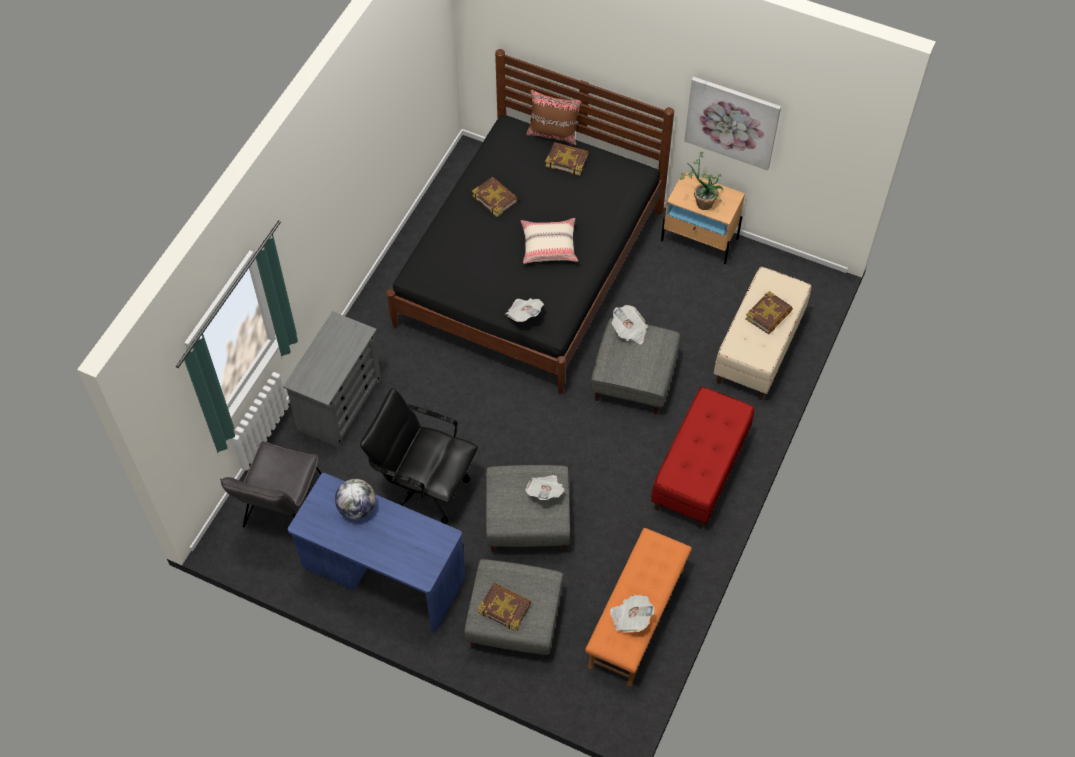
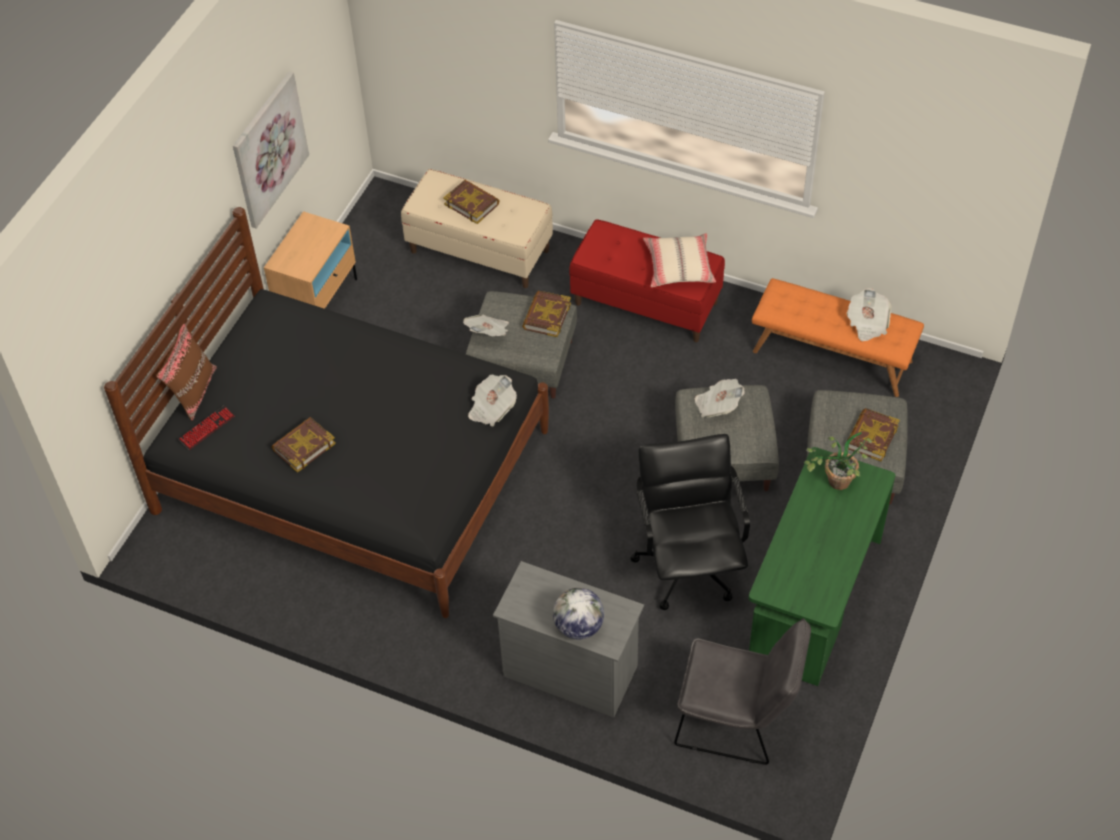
camera: 90 degrees left, 5 degrees down
(357, 508) = (795, 554): globe -> globe (578, 626)
(383, 574) = (813, 599): blue desk -> green desk
(424, 487) = (688, 565): black office chair -> black office chair turned 150 degrees clockwise
(517, 143) = (207, 428): none -> keyboard
(549, 245) = (384, 387): beige pillow -> beige pillow (678, 266)
(567, 160) = (244, 373): book -> book (546, 316)
(701, 201) = (312, 250): potted plant -> potted plant (834, 484)

